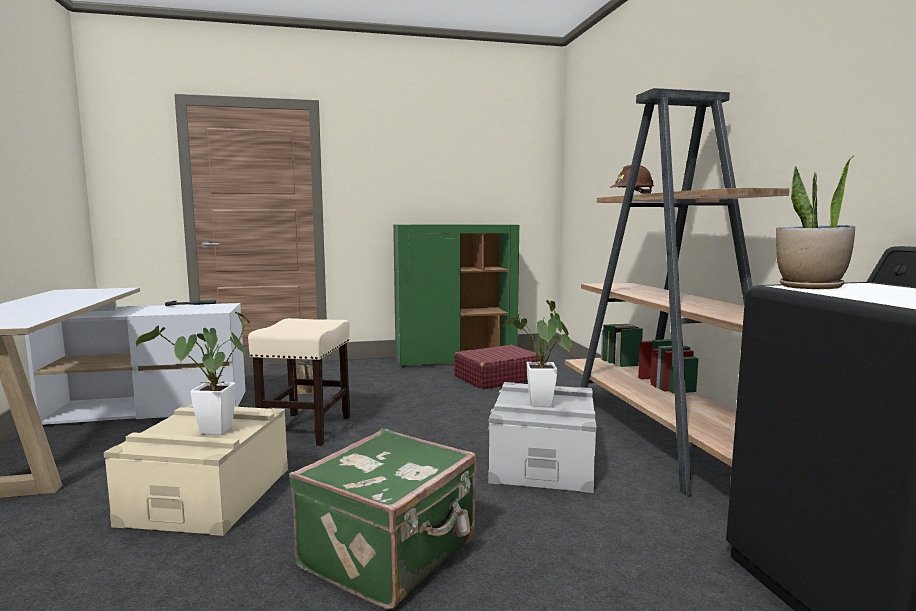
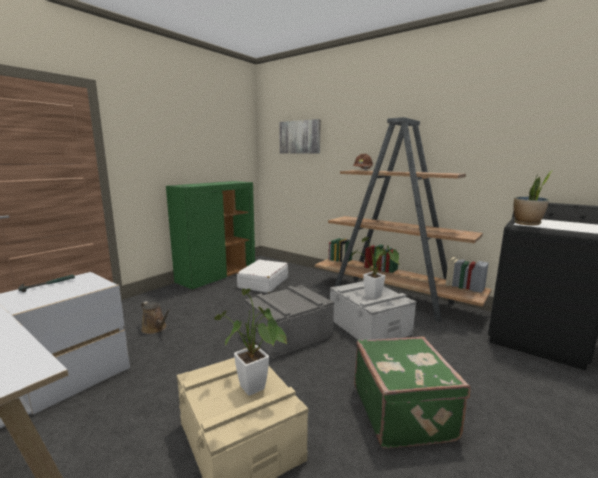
camera: 40 degrees left, 5 degrees up
(306, 429) = (212, 359): beige stool -> none
(420, 435) = (289, 334): none -> grey storage box
(496, 378) = (263, 282): red suitcase -> white suitcase
(599, 150) = (300, 137): none -> picture

